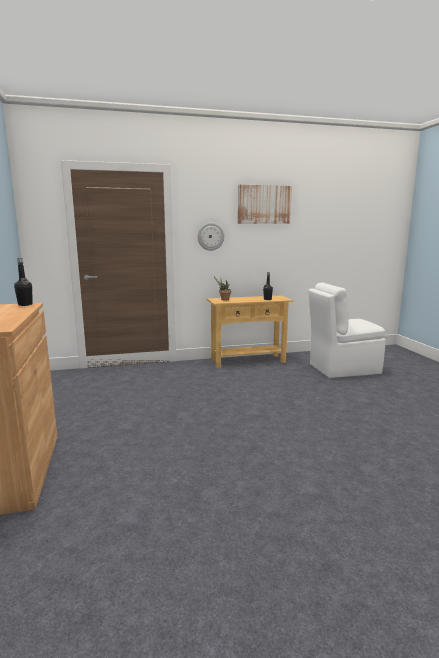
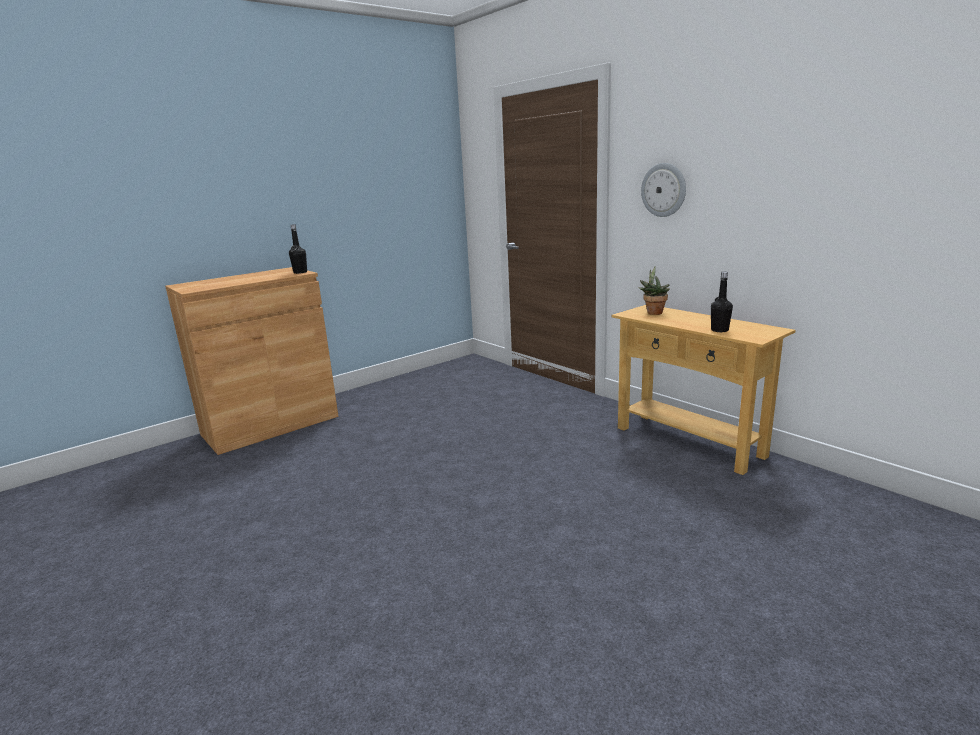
camera: 65 degrees right, 5 degrees up
(264, 204) = (776, 115): picture -> none
(342, 369) = (817, 548): white chair -> none

